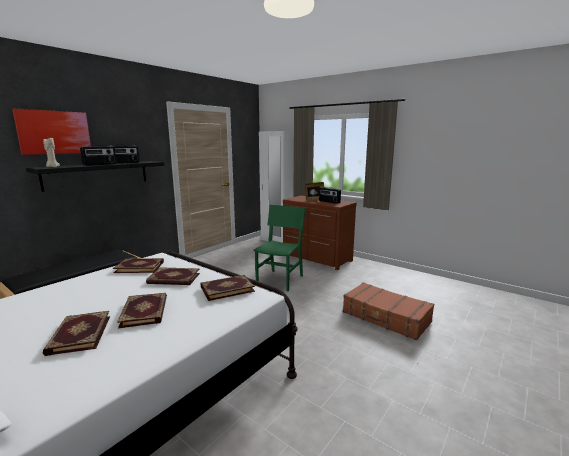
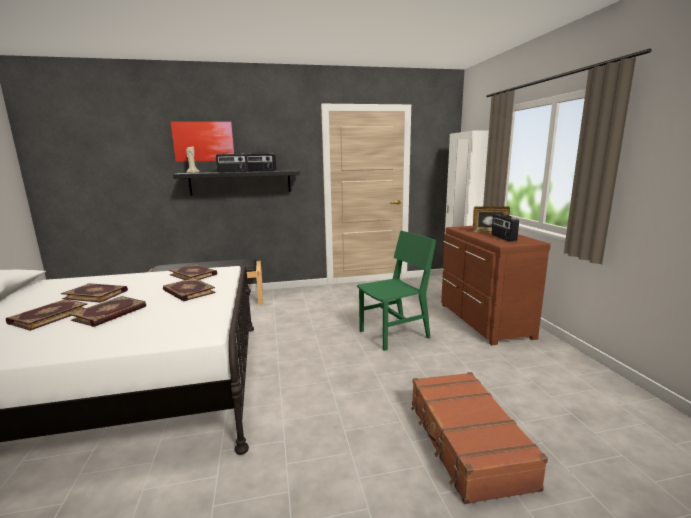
camera: 40 degrees right, 0 degrees up
(227, 289) = (195, 314): book -> book (96, 294)

